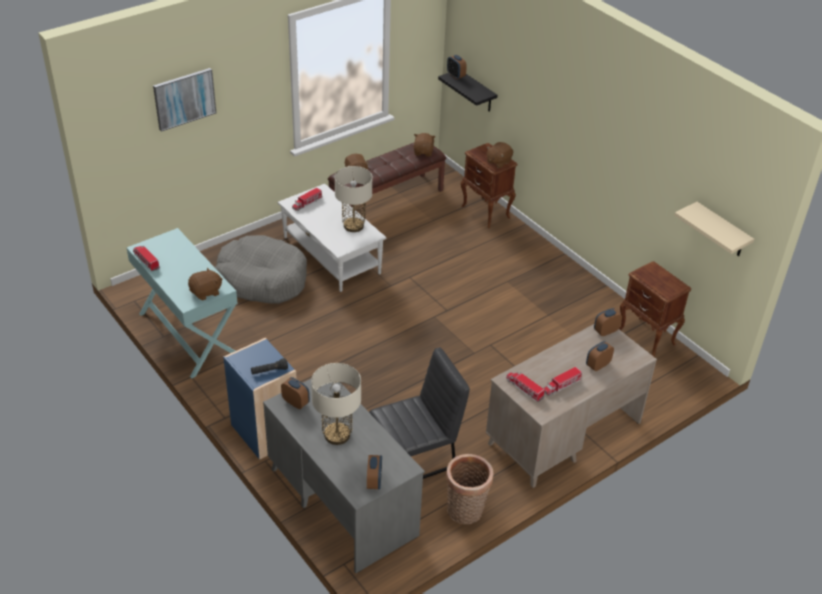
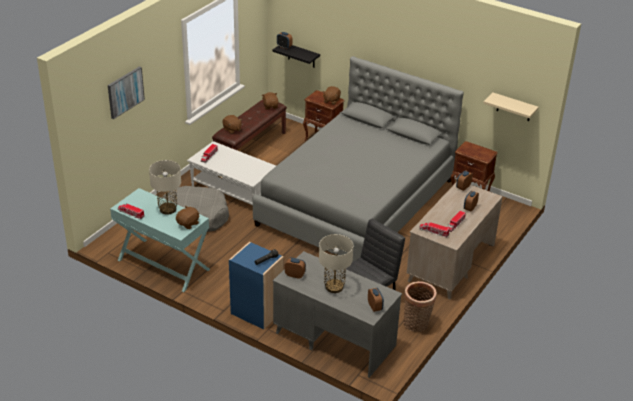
camera: 20 degrees left, 5 degrees down
(353, 226) = (251, 164): table lamp -> table lamp (168, 209)
(482, 310) = (357, 202): none -> grey bed

